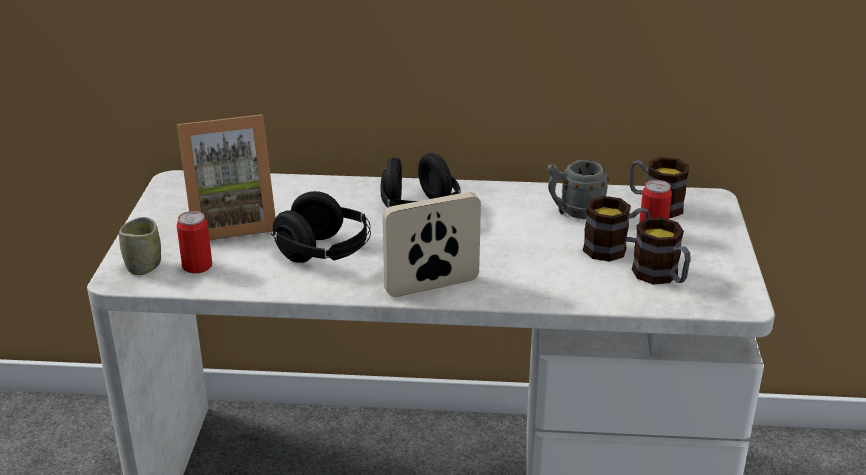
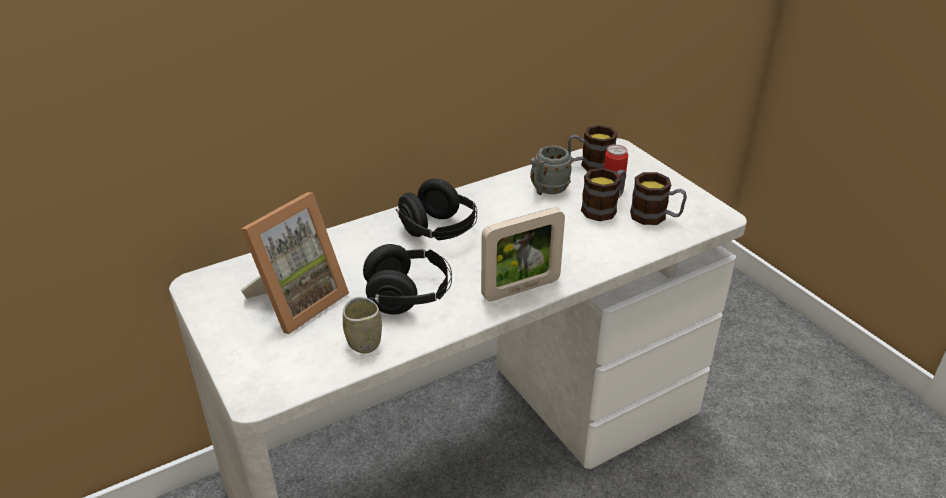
camera: 35 degrees left, 5 degrees up
(143, 266) = (266, 376): cup -> cup (364, 342)
(197, 266) = (315, 354): can -> none
(432, 286) = (521, 288): picture frame -> picture frame turned 150 degrees counterclockwise

